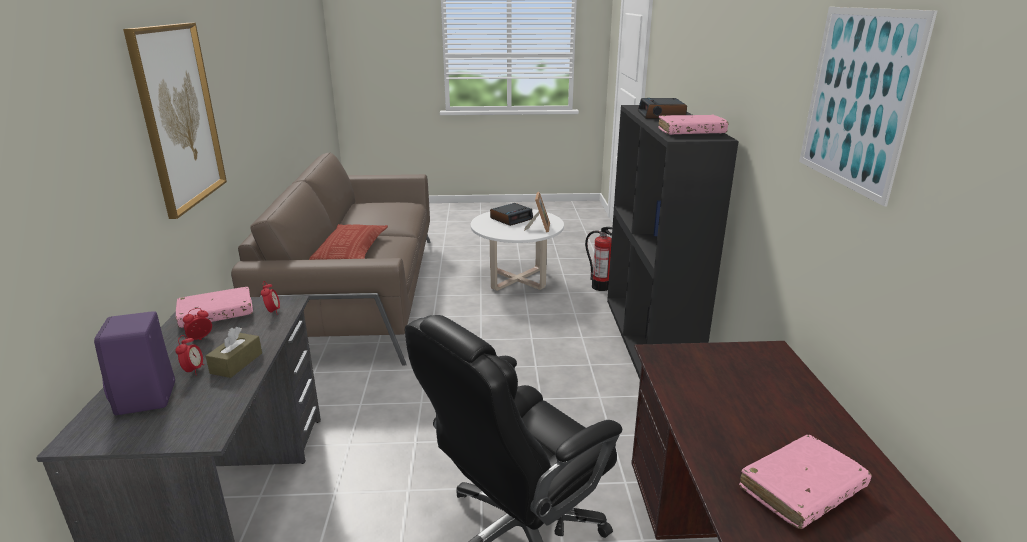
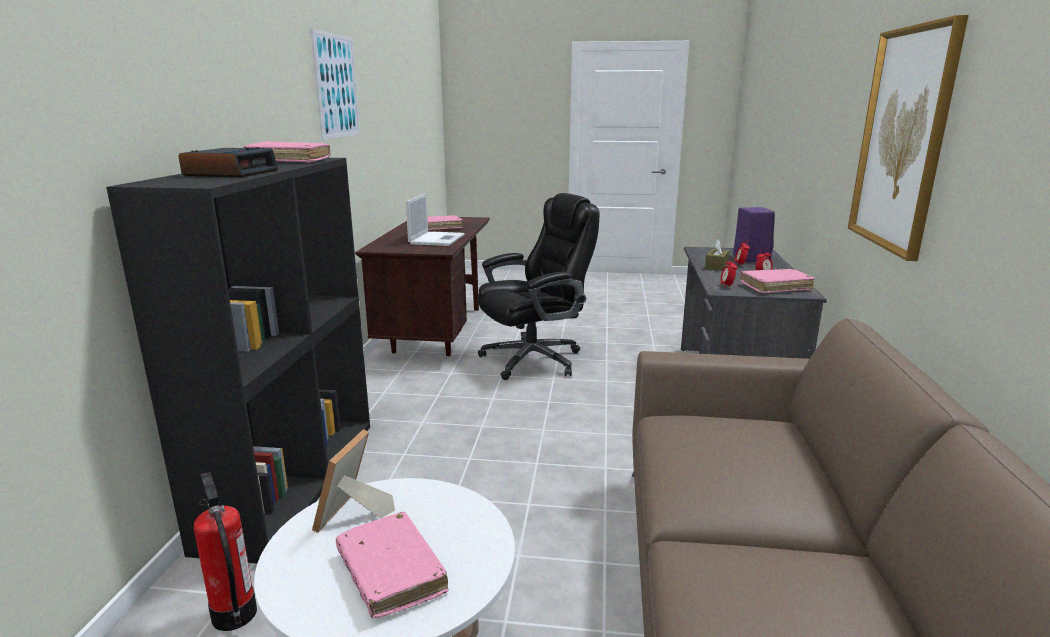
camera: 170 degrees left, 5 degrees down
(350, 250) = (760, 450): pillow -> none
(511, 218) = (391, 573): alarm clock -> pink book
(721, 405) = (437, 239): none -> laptop

